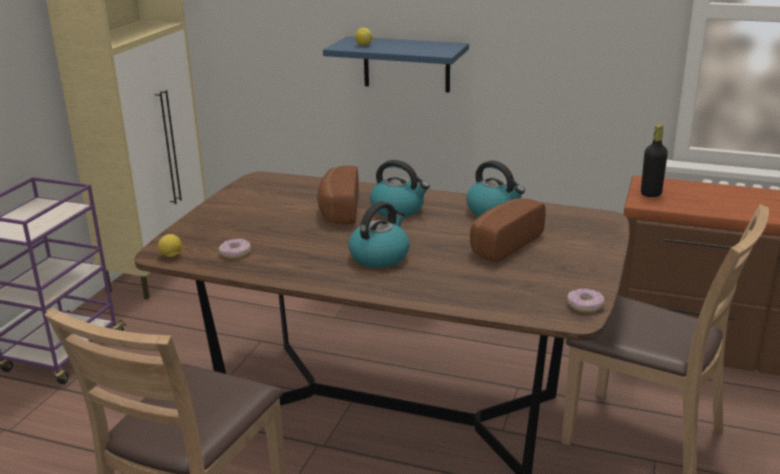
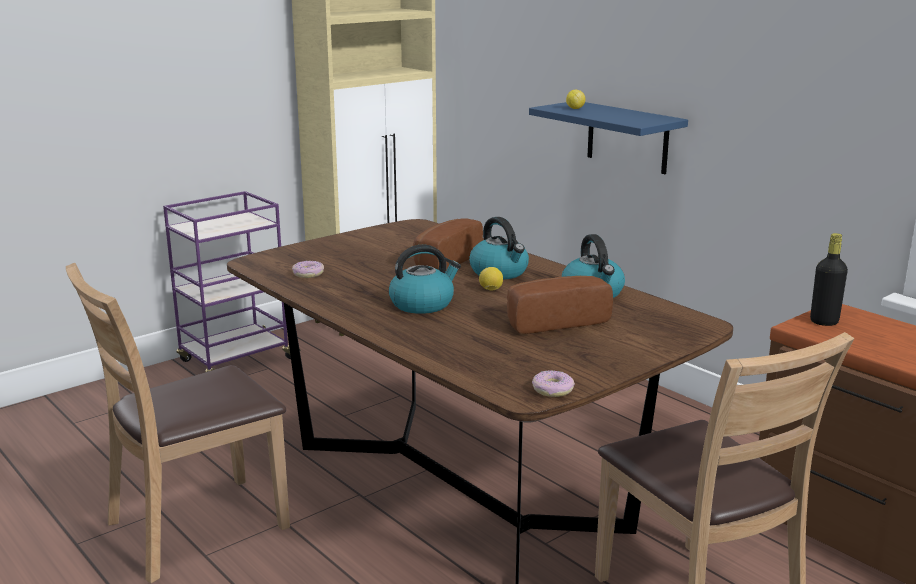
camera: 30 degrees right, 5 degrees down
(171, 256) = (257, 265): lemon -> lemon (490, 290)

